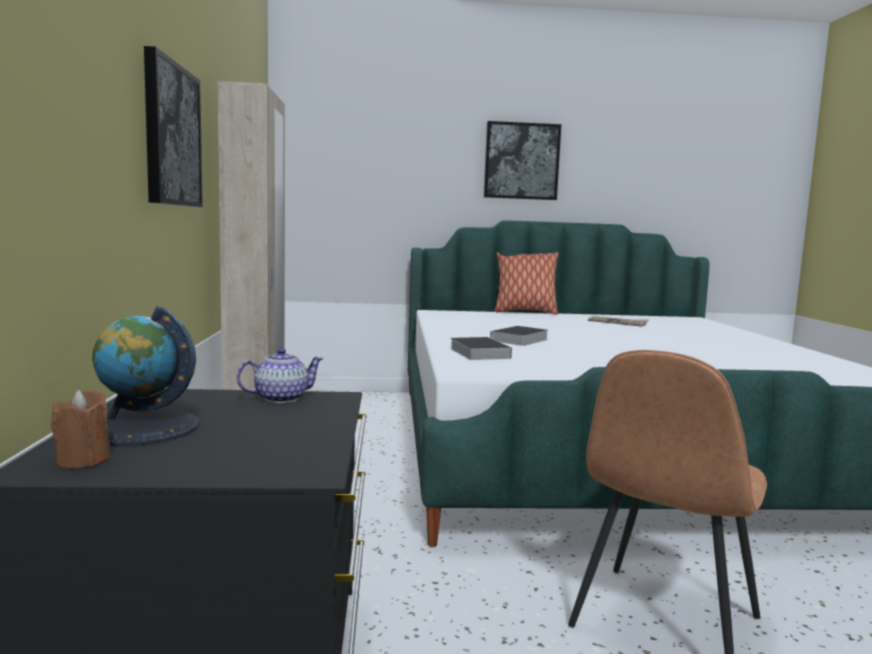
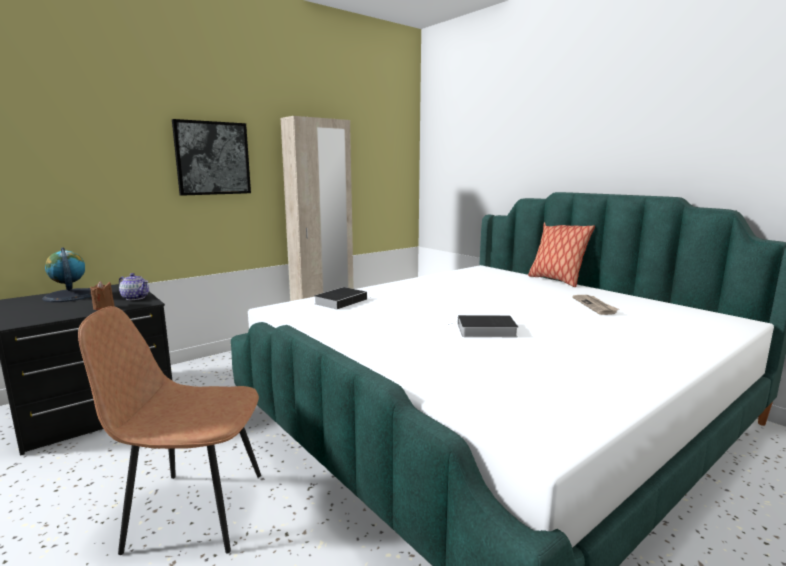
camera: 55 degrees right, 5 degrees up
(83, 459) = (22, 301): brown candle -> brown candle (104, 307)
(519, 340) = (414, 300): book -> book (484, 330)
(521, 161) = (583, 133): picture -> none

